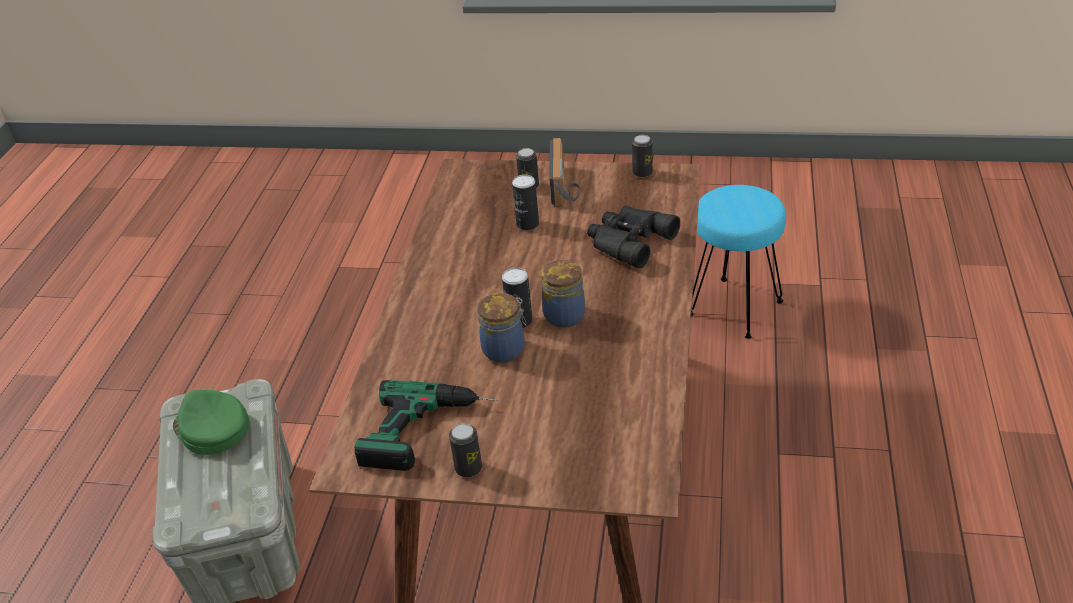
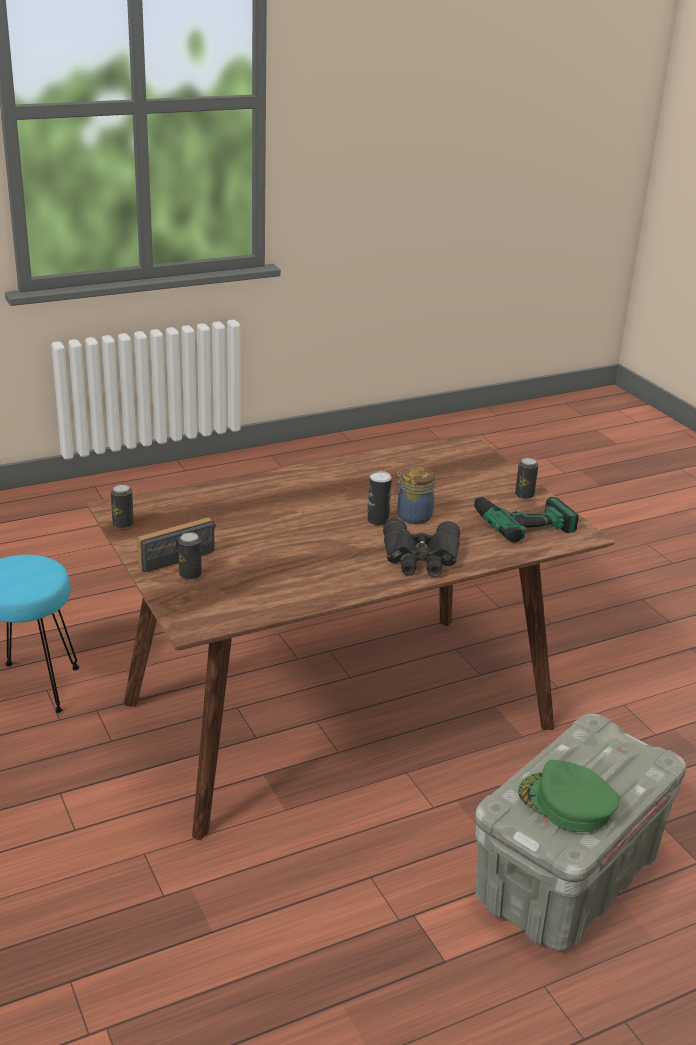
camera: 130 degrees left, 10 degrees down
(211, 428) = (566, 803): green cap -> green cap turned 120 degrees clockwise
(527, 224) = (253, 556): can -> none
(563, 314) = (352, 506): jar -> none
(628, 241) = (235, 505): black binoculars -> black binoculars (421, 558)

